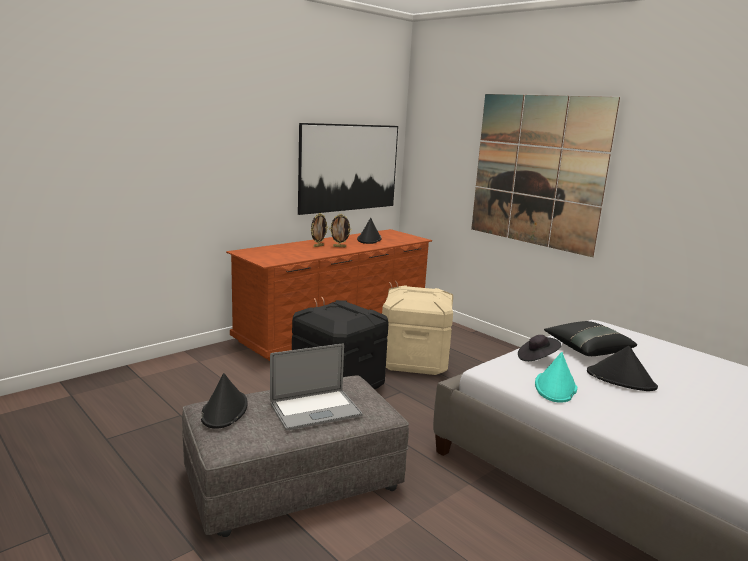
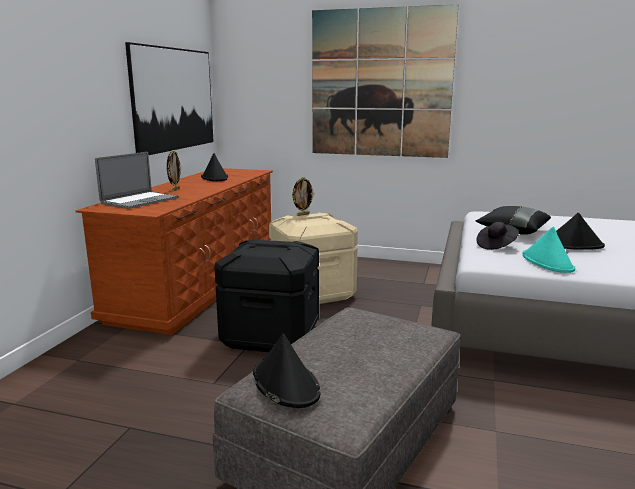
camera: 30 degrees left, 0 degrees up
(315, 409) = (373, 349): laptop -> laptop (140, 200)
(339, 246) = (198, 187): picture frame -> picture frame (302, 214)

